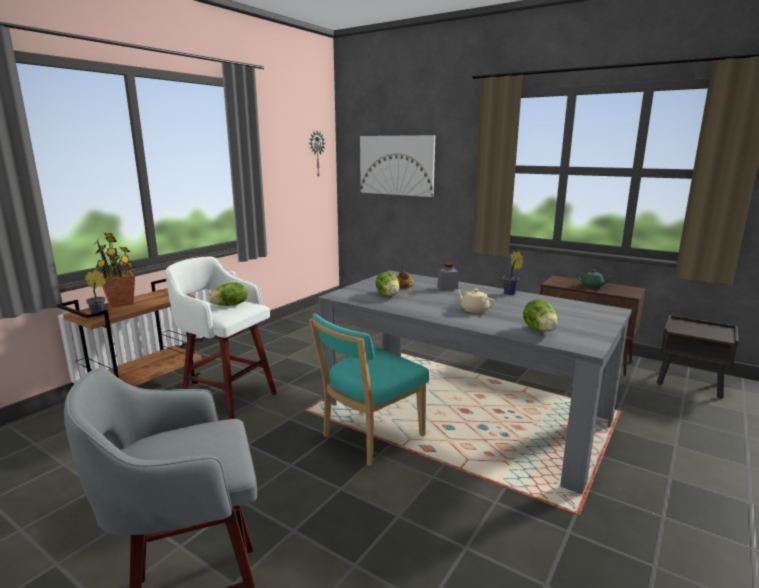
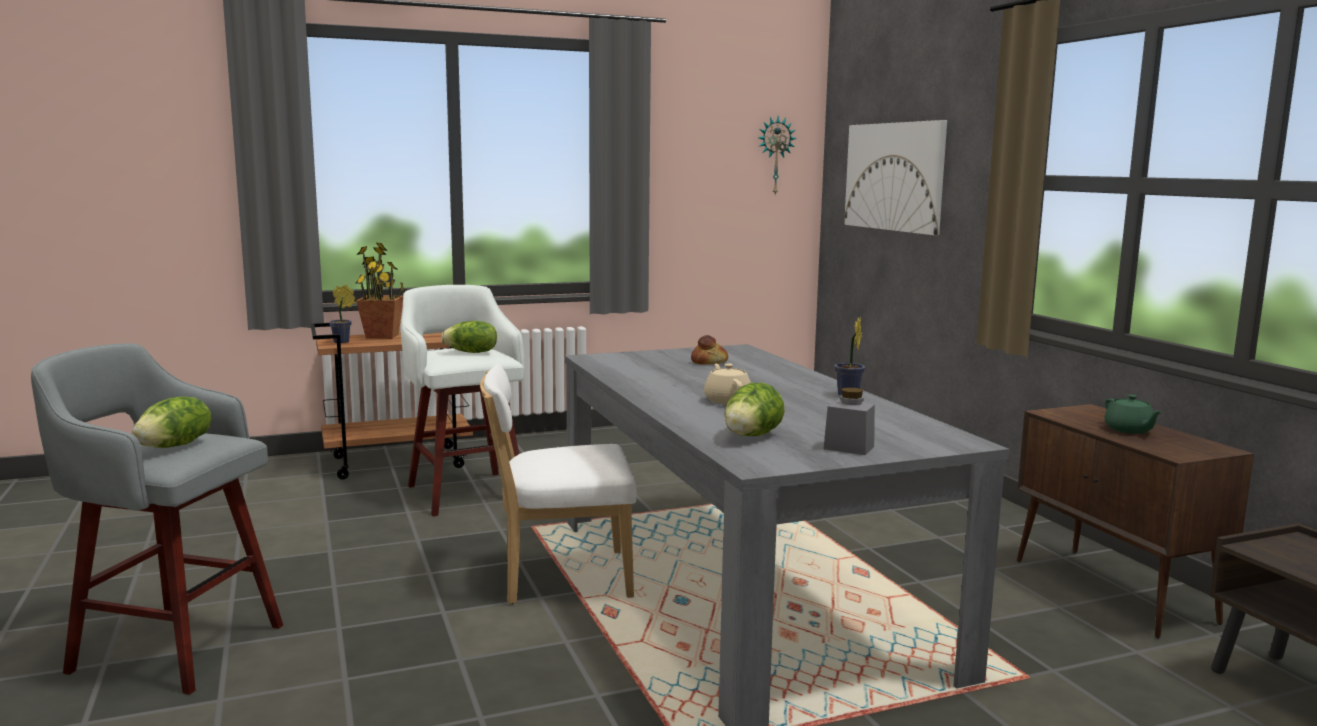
camera: 35 degrees right, 5 degrees down
(369, 437) = (559, 577): turquoise chair -> white chair
(388, 295) = (658, 367): lettuce -> lettuce (175, 446)
(447, 288) = (767, 374): grey jar -> grey jar (849, 447)

